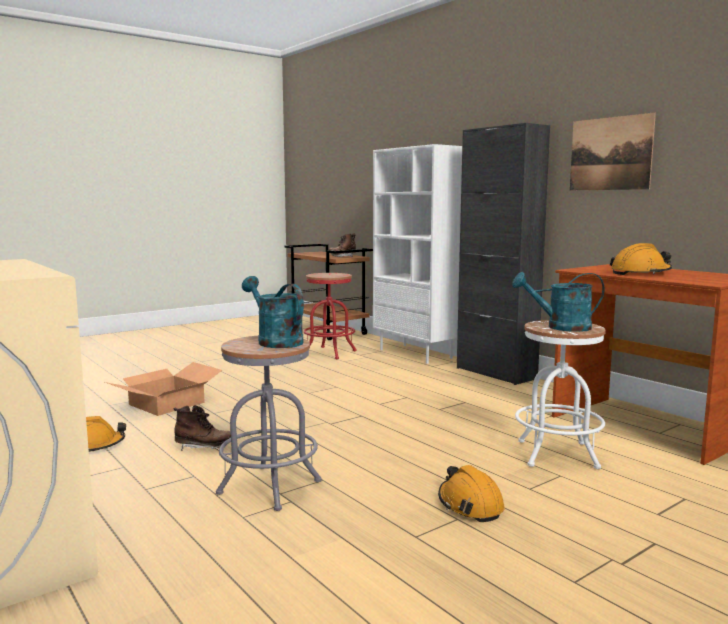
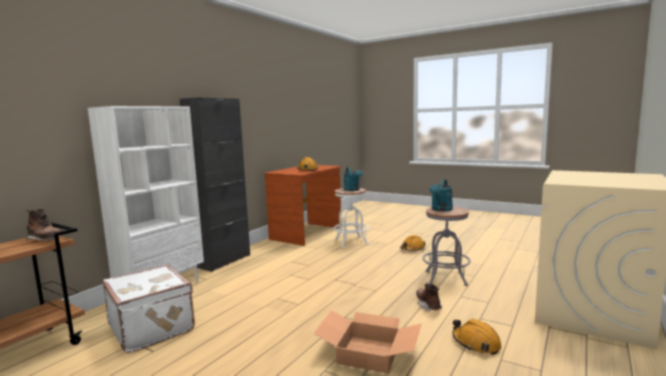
camera: 110 degrees left, 0 degrees up
(329, 353) = (153, 327): red stool -> white suitcase
(610, 153) = (251, 118): picture -> none

